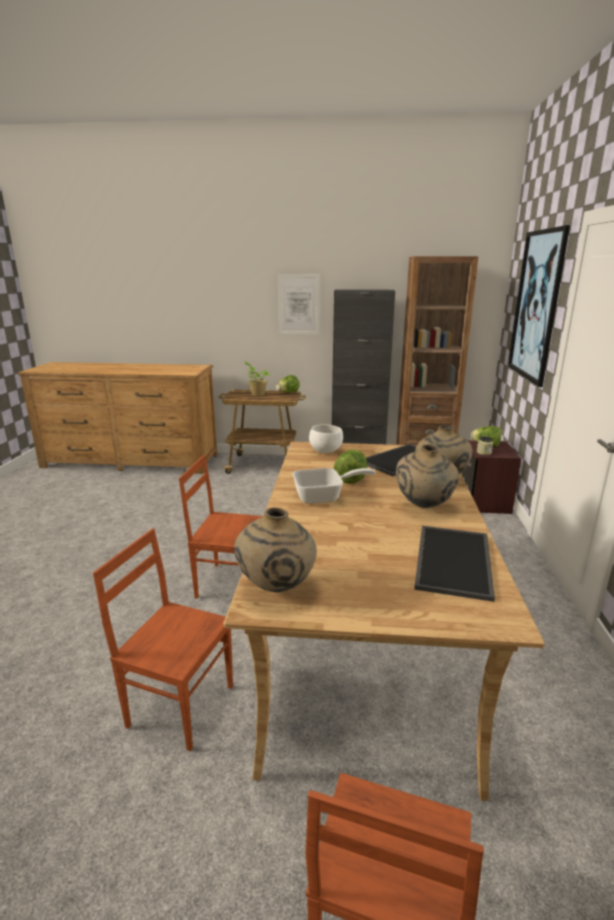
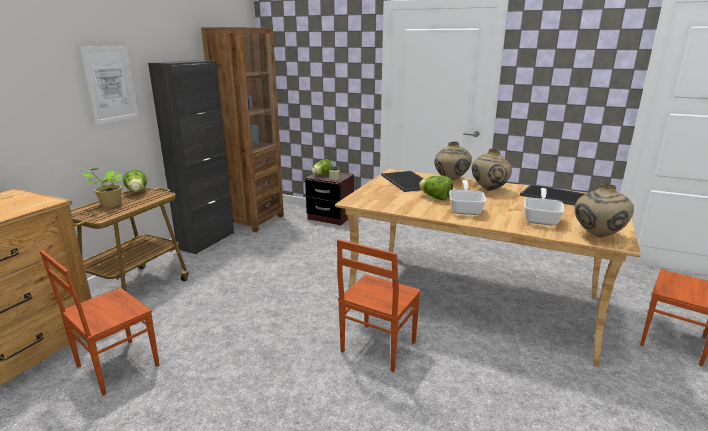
camera: 70 degrees left, 0 degrees up
(180, 704) = (534, 393): brown chair -> brown chair (116, 366)
(325, 545) = (541, 218): none -> frying pan
(326, 451) = (372, 196): white bowl -> none
(536, 306) = (328, 65): picture -> none

